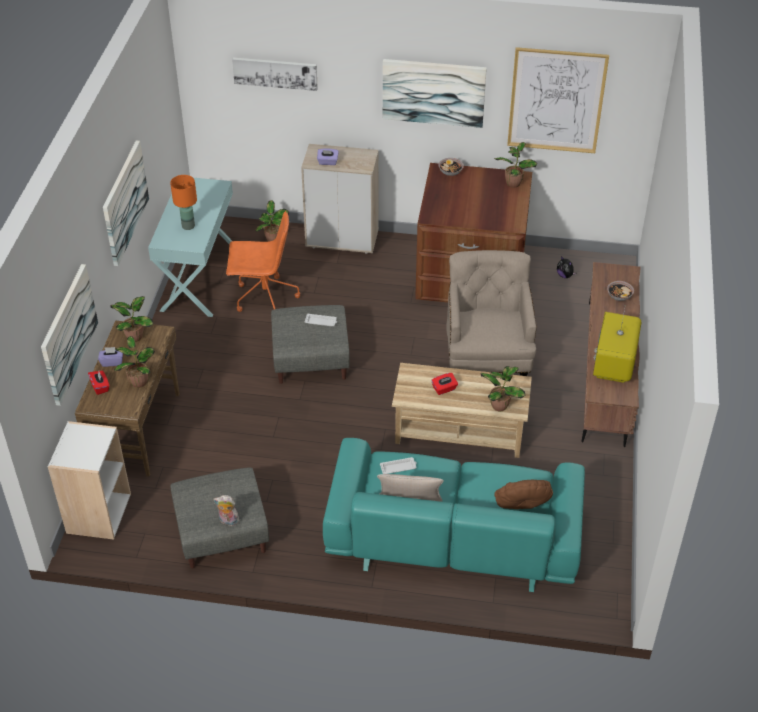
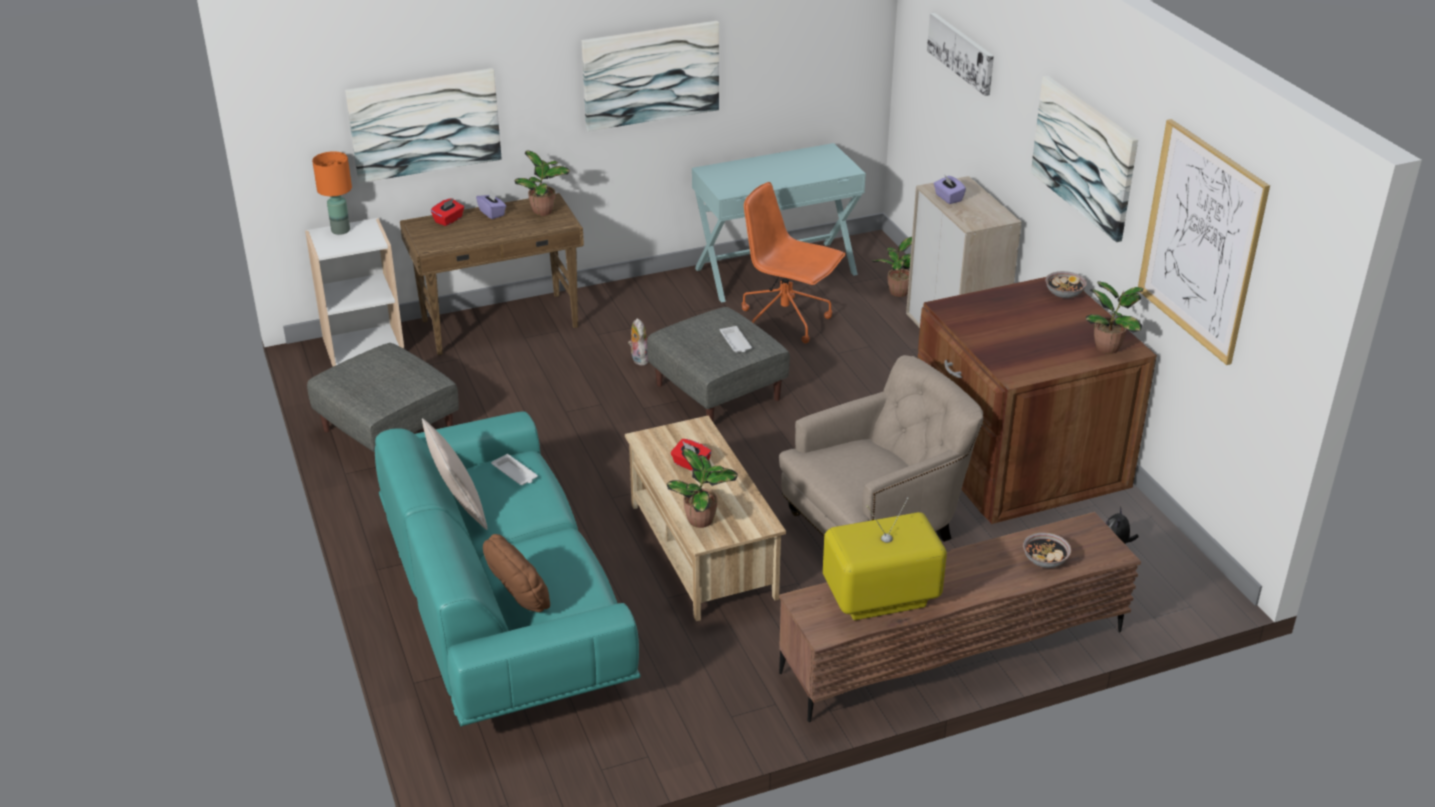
camera: 60 degrees right, 10 degrees down
(138, 381) = (475, 237): potted plant -> none
(188, 226) = (753, 176): orange table lamp -> orange table lamp (340, 230)
(228, 521) = (354, 394): plush toy -> plush toy (638, 359)
(263, 298) = (788, 322): orange office chair -> orange office chair turned 150 degrees clockwise

